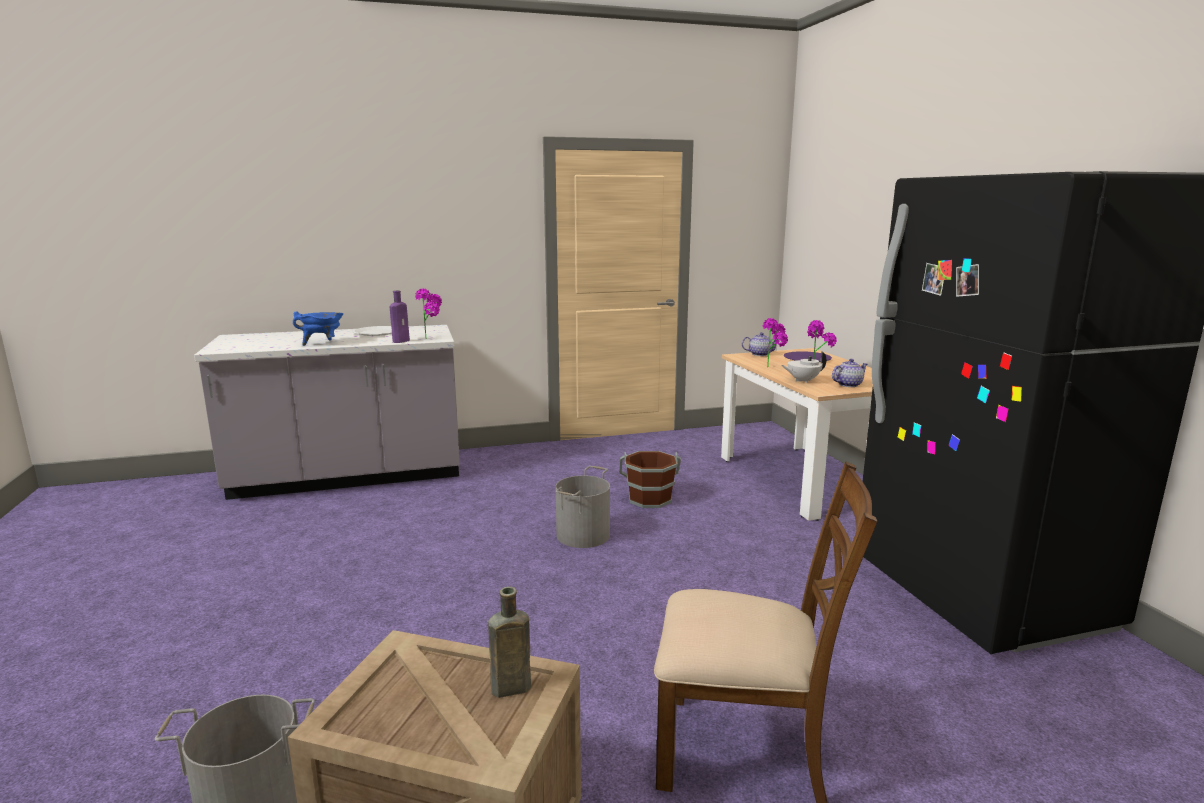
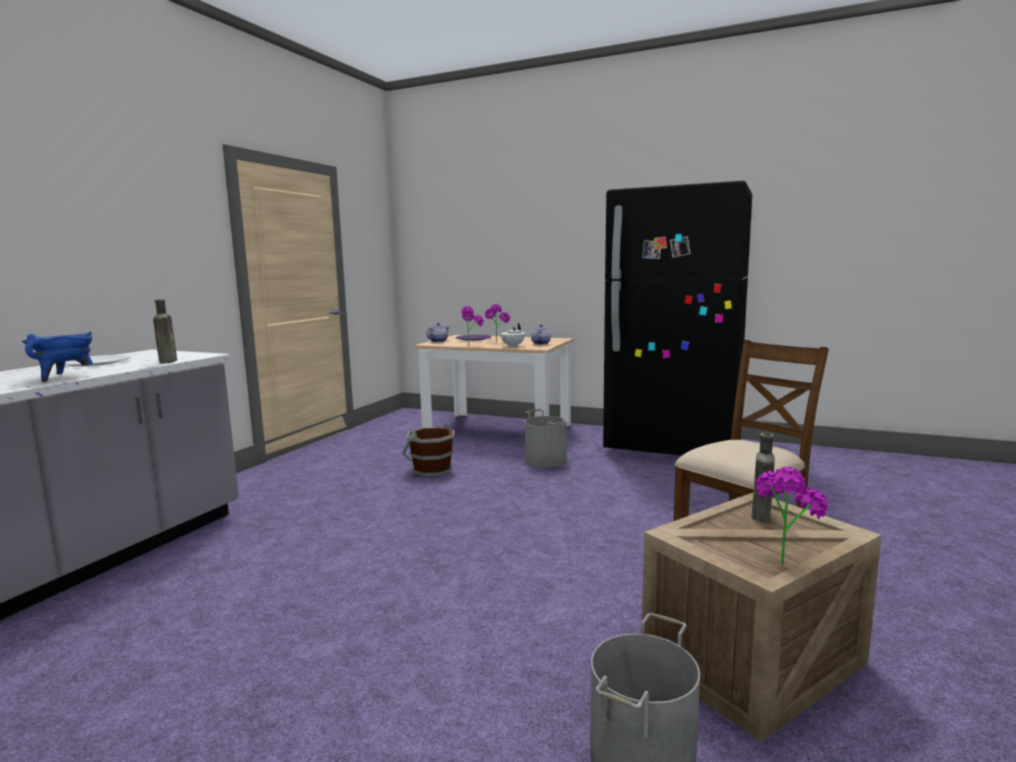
camera: 50 degrees left, 5 degrees down
(402, 341) = (168, 361): purple bottle -> brown bottle
(432, 338) = (194, 355): potted plant -> potted plant (783, 559)
(584, 535) = (440, 503): grey bucket -> grey bucket (546, 460)

